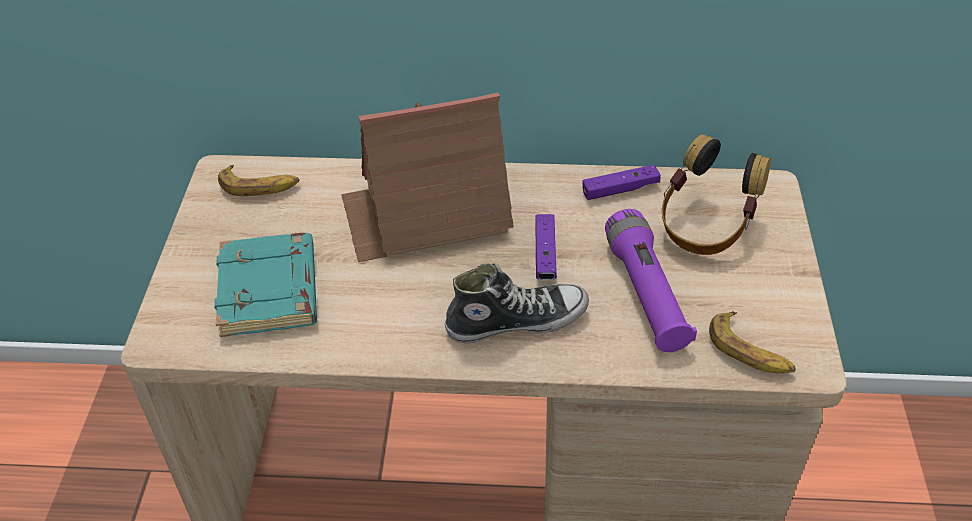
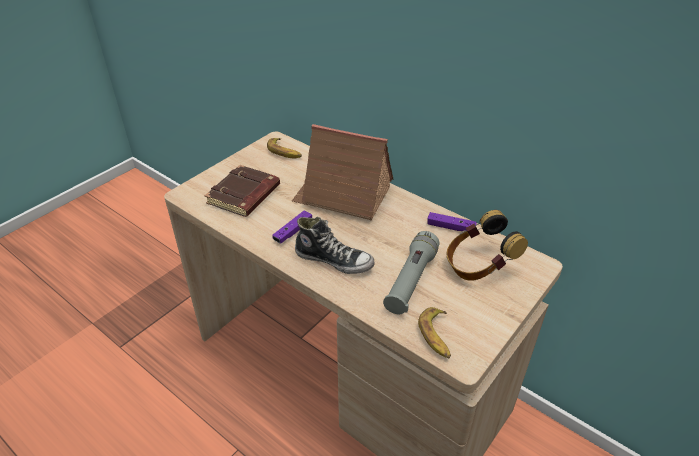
camera: 35 degrees right, 5 degrees down
(271, 292) = (244, 196): turquoise book -> brown book
(545, 254) = (379, 238): purple game controller -> purple game controller (293, 231)
(646, 293) = (411, 281): purple flashlight -> grey flashlight

